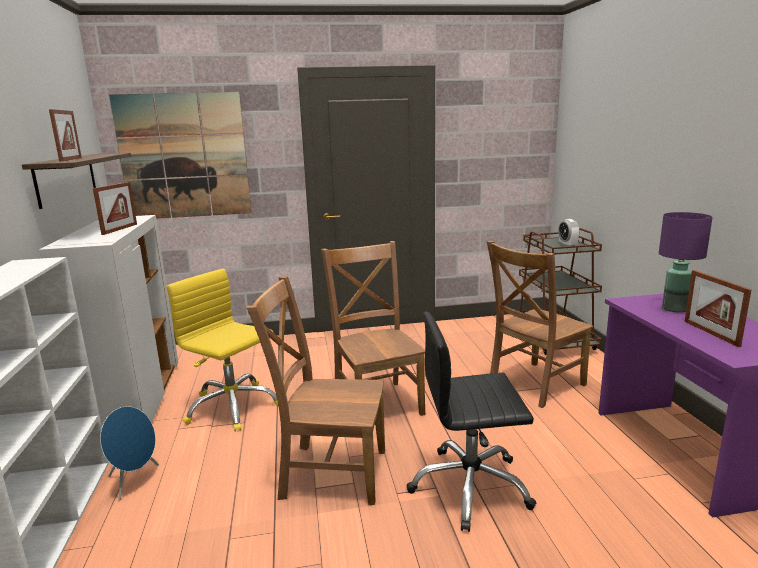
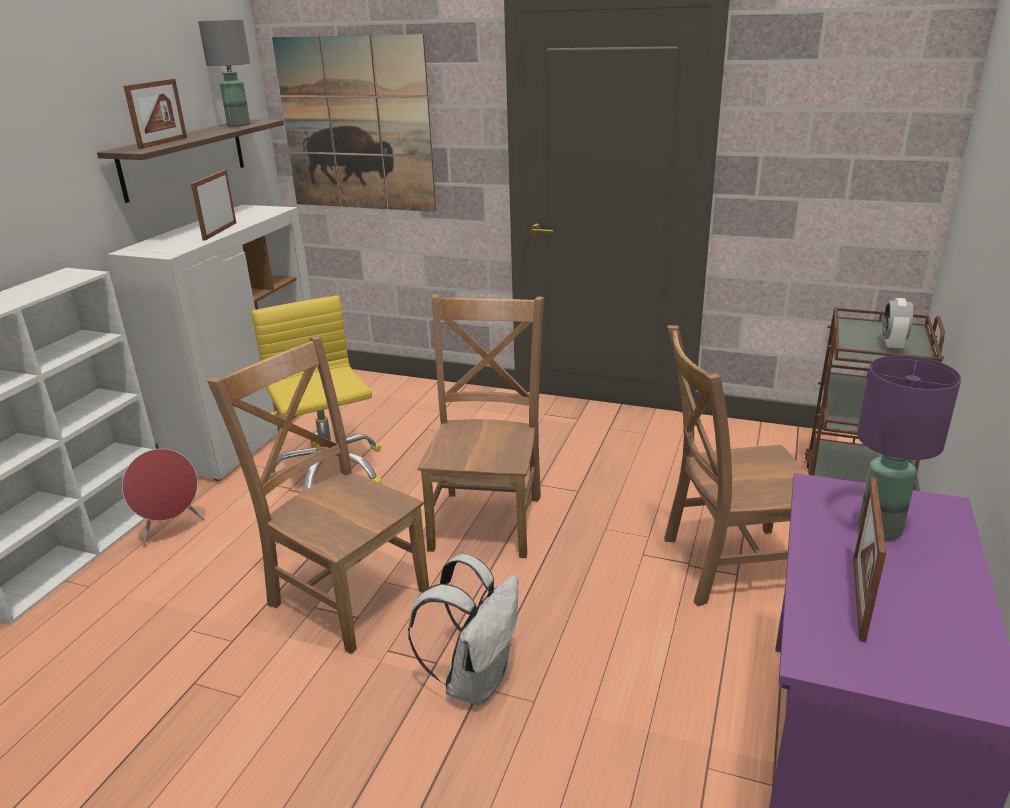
camera: 30 degrees right, 10 degrees up
(103, 154) = (239, 125): none -> grey table lamp
(120, 229) = (220, 231): picture frame -> picture frame turned 150 degrees clockwise
(134, 481) = (172, 530): blue speaker -> red speaker
(470, 487) = (475, 679): black office chair -> white backpack

